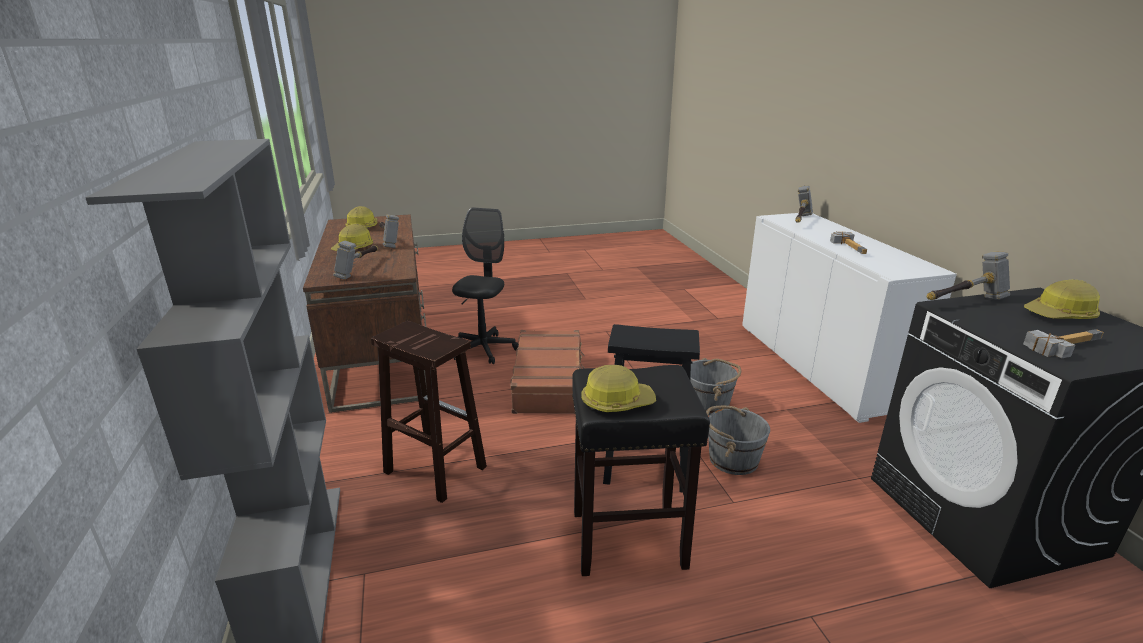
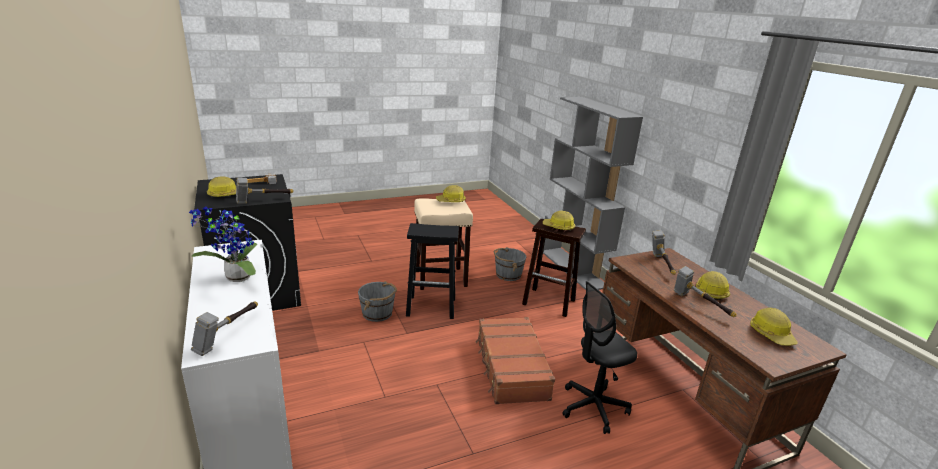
camera: 170 degrees right, 0 degrees up
(420, 340) = (558, 227): none -> hard hat
(484, 349) = (593, 407): black office chair -> black office chair turned 60 degrees clockwise
(630, 539) = (440, 278): black stool -> beige stool
(708, 404) = (379, 352): grey bucket -> grey bucket (507, 274)
(852, 247) = (235, 278): hammer -> potted plant

